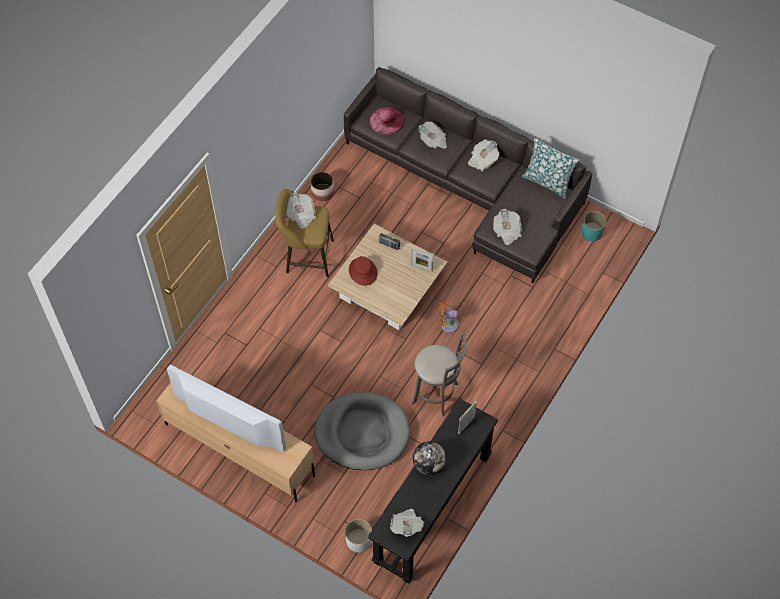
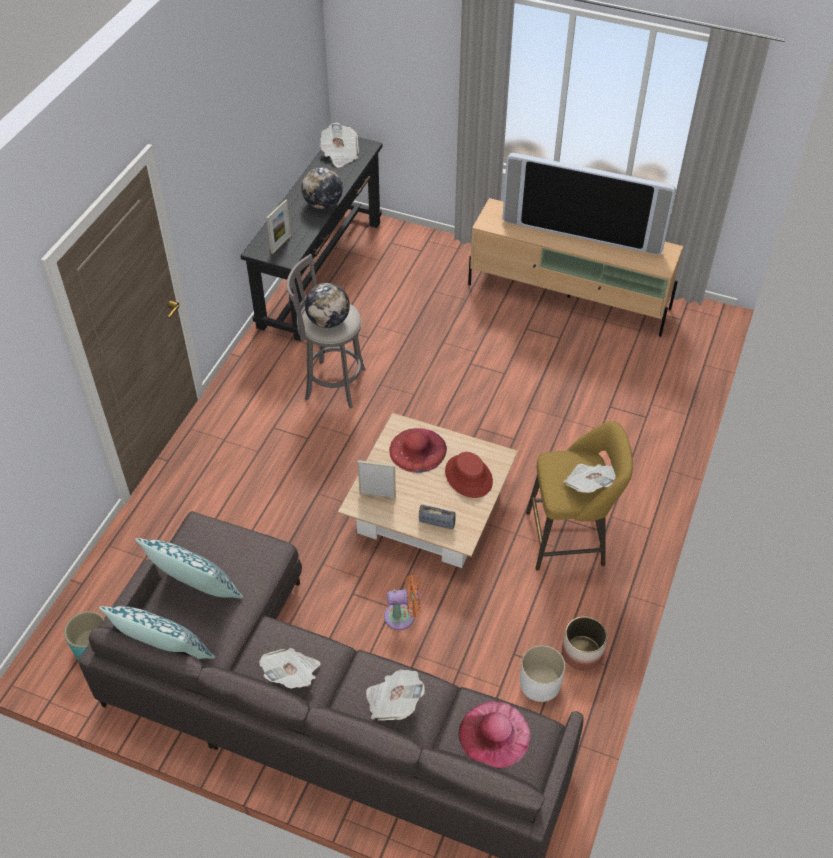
camera: 170 degrees right, 10 degrees down
(358, 540) = (400, 238): white planter -> white planter (540, 683)
(362, 433) = (421, 331): grey dog bed -> none
(390, 295) = (417, 450): none -> red hat
(438, 357) = (328, 321): none -> globe
(447, 324) = (329, 471): orange fan -> orange fan (403, 616)
(507, 231) = (240, 548): newspaper -> none
(532, 210) = (196, 591): none -> pillow

